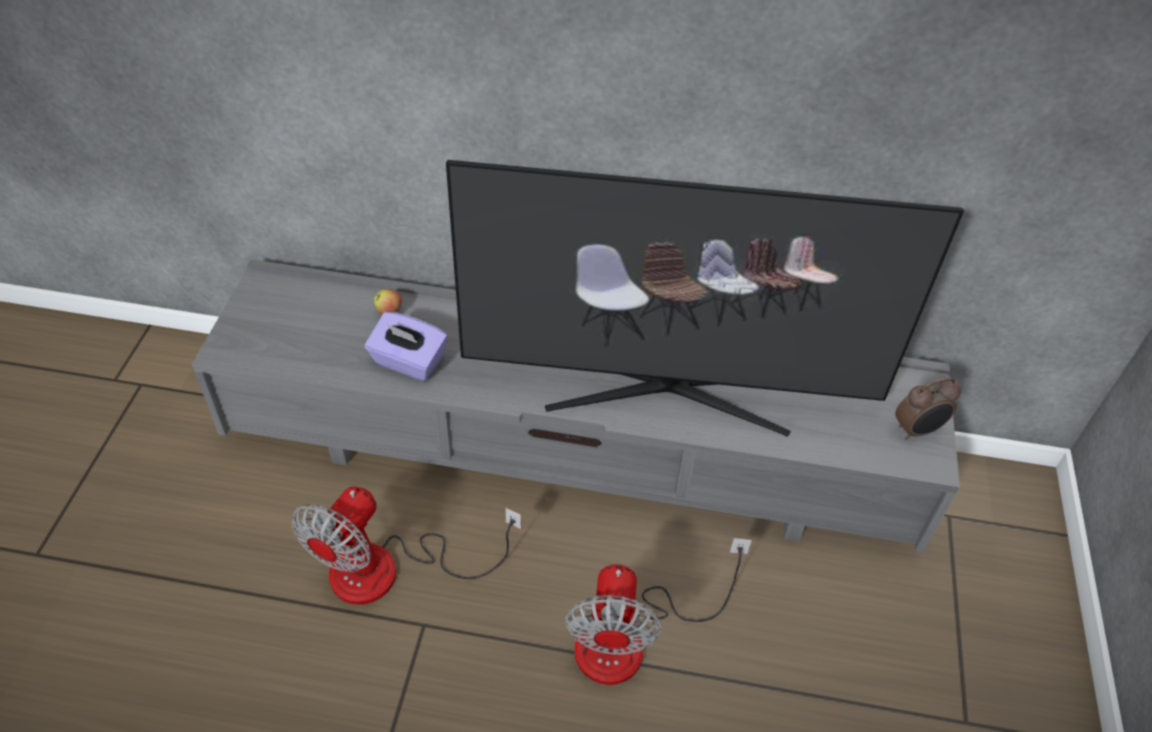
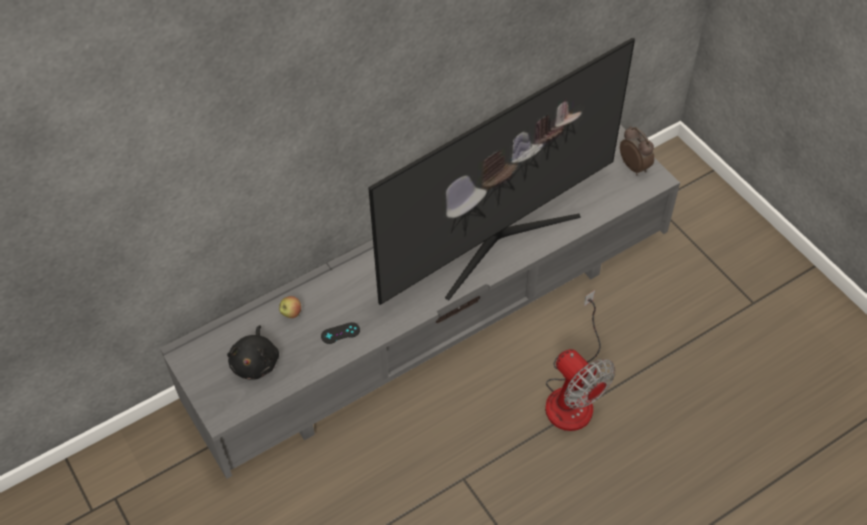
camera: 40 degrees left, 5 degrees up
(307, 330) = (256, 362): none -> black plush toy
(389, 571) = (411, 468): fan -> none
(408, 362) = (340, 333): purple tissue box -> black game controller
(917, 430) = (634, 166): alarm clock -> alarm clock turned 60 degrees counterclockwise

